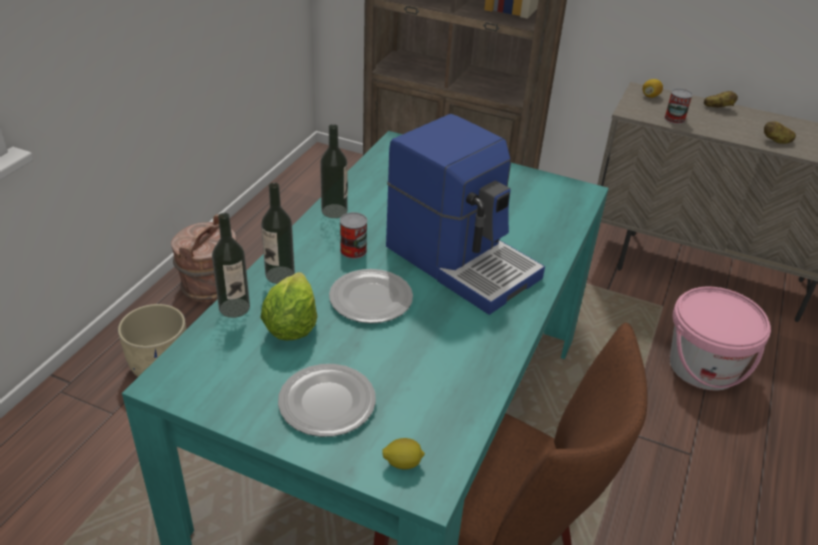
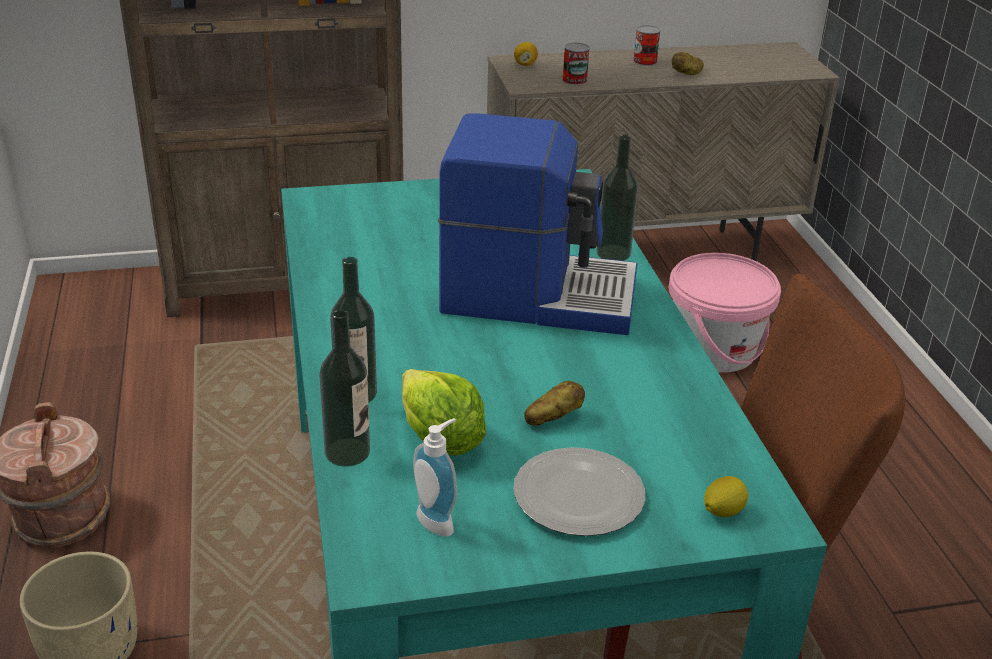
camera: 35 degrees left, 5 degrees down
(233, 373) = (439, 520): none -> soap dispenser
(334, 211) = (330, 299): bottle -> bottle (613, 253)
(353, 250) = (407, 332): can -> can (645, 61)
(370, 299) = (492, 373): plate -> none
(718, 107) = (600, 57): potato -> potato (553, 418)

